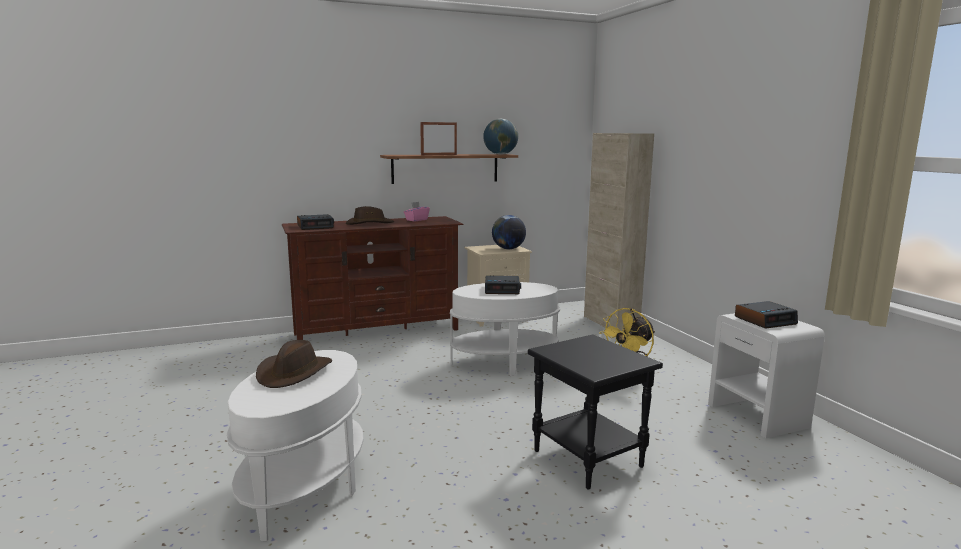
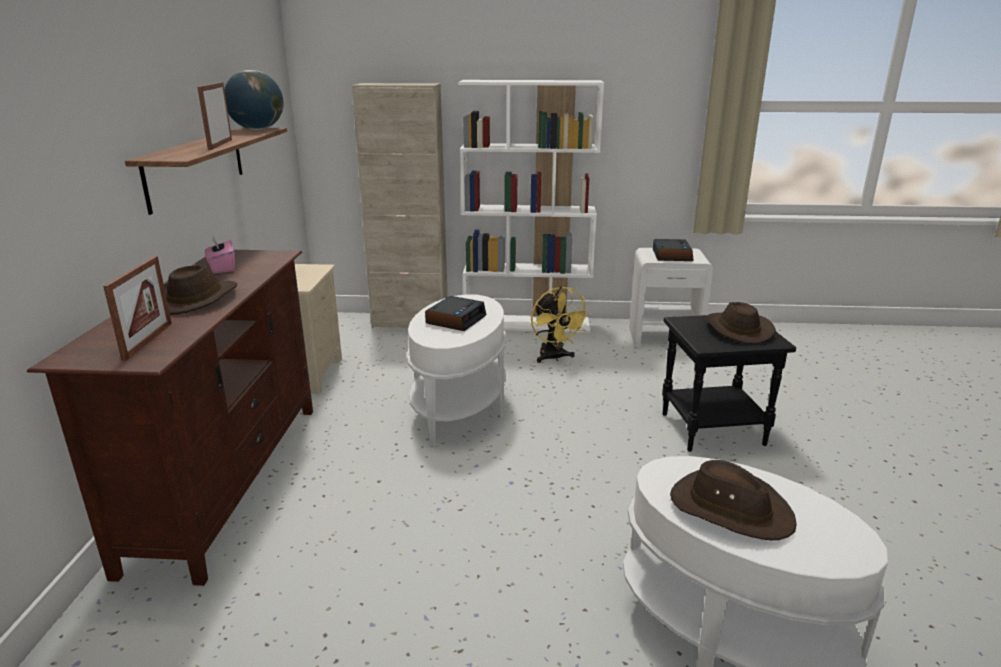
camera: 65 degrees left, 10 degrees up
(315, 226) = (148, 341): alarm clock -> picture frame
(508, 249) = (303, 272): globe -> none
(601, 358) = (737, 330): none -> brown hat
(677, 357) = (527, 323): none -> white bookcase

